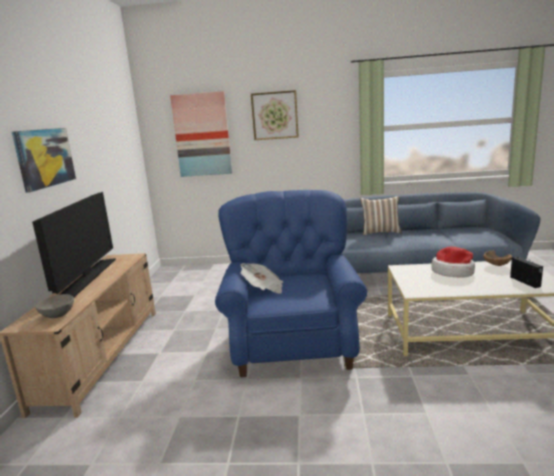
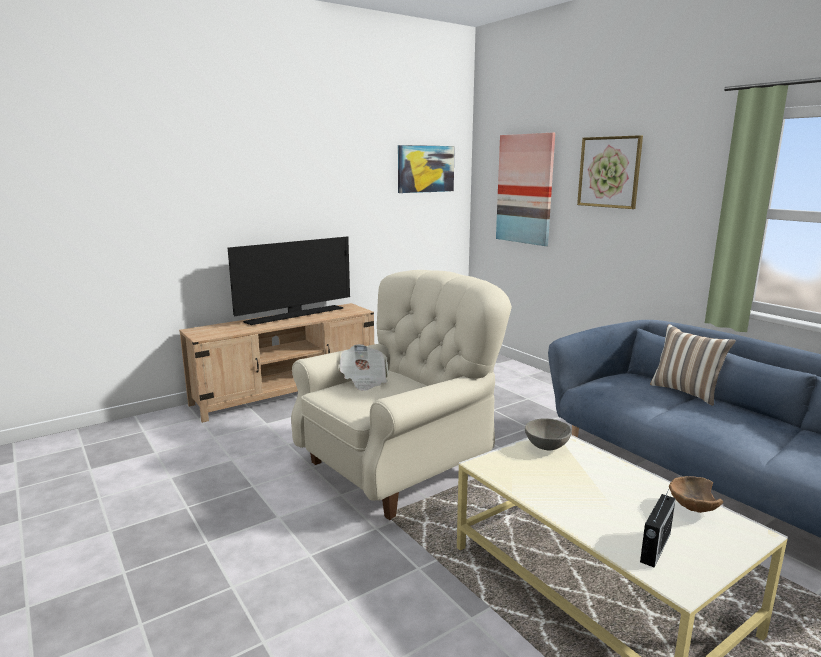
camera: 50 degrees right, 0 degrees up
(45, 158) = (282, 194): picture -> picture (425, 169)
(58, 315) = (218, 332): grey bowl -> grey bowl (547, 446)
(292, 343) = (402, 465): blue armchair -> beige armchair
(453, 272) = (601, 477): hat -> none

